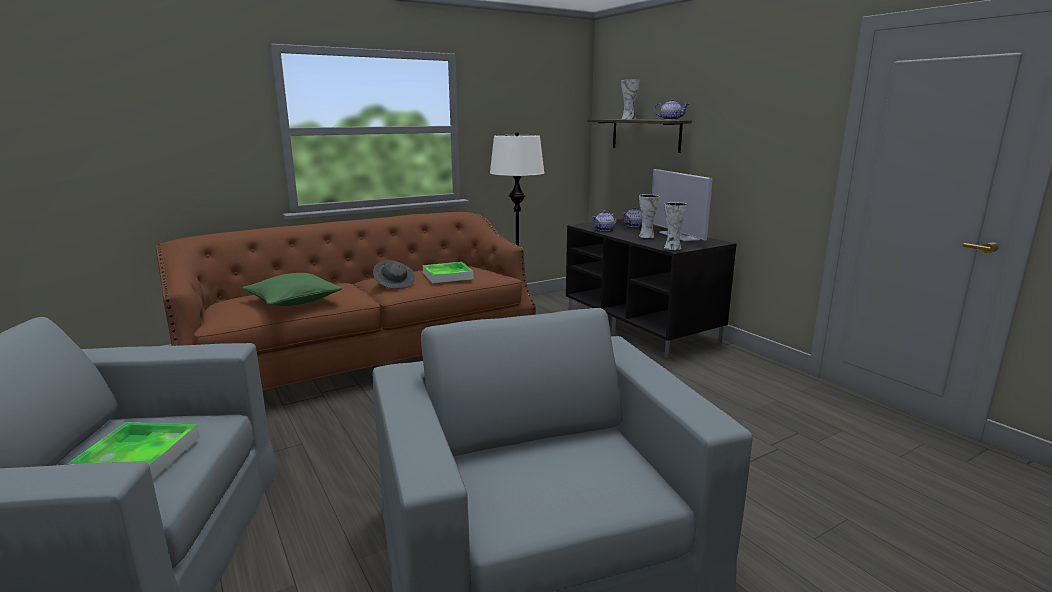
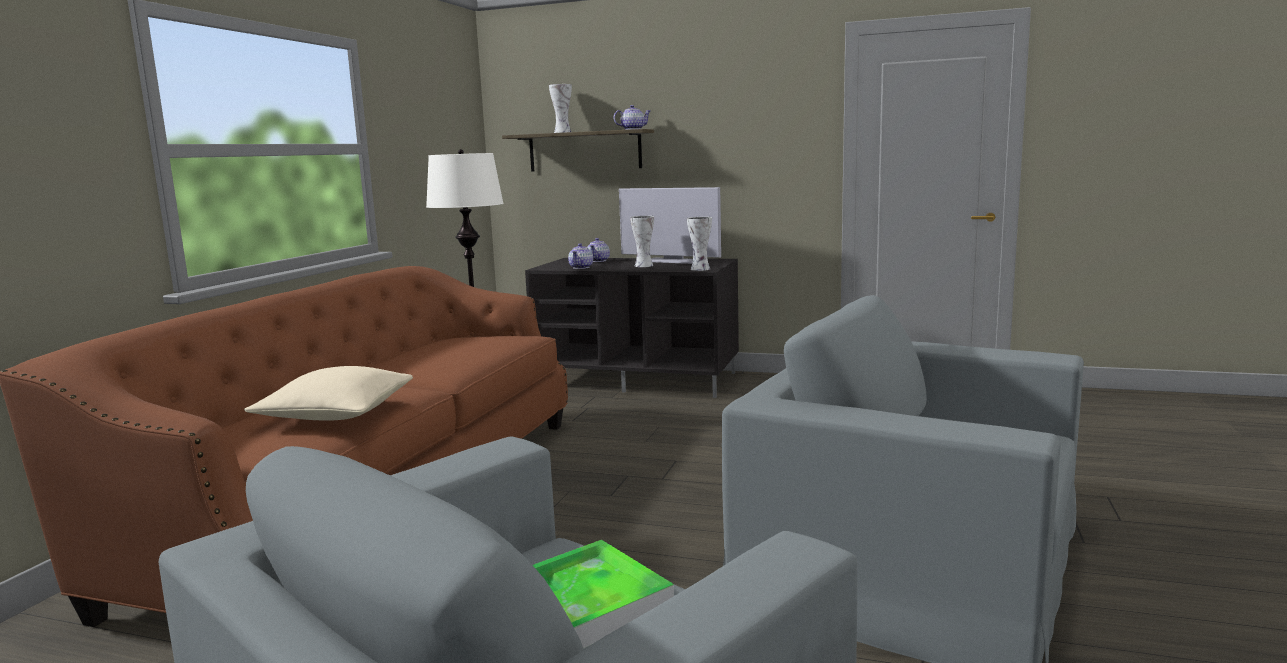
camera: 40 degrees left, 5 degrees down
(294, 301) = (336, 413): green pillow -> beige pillow
(395, 284) = (426, 368): grey hat -> none
(447, 276) = (472, 347): tray -> none

